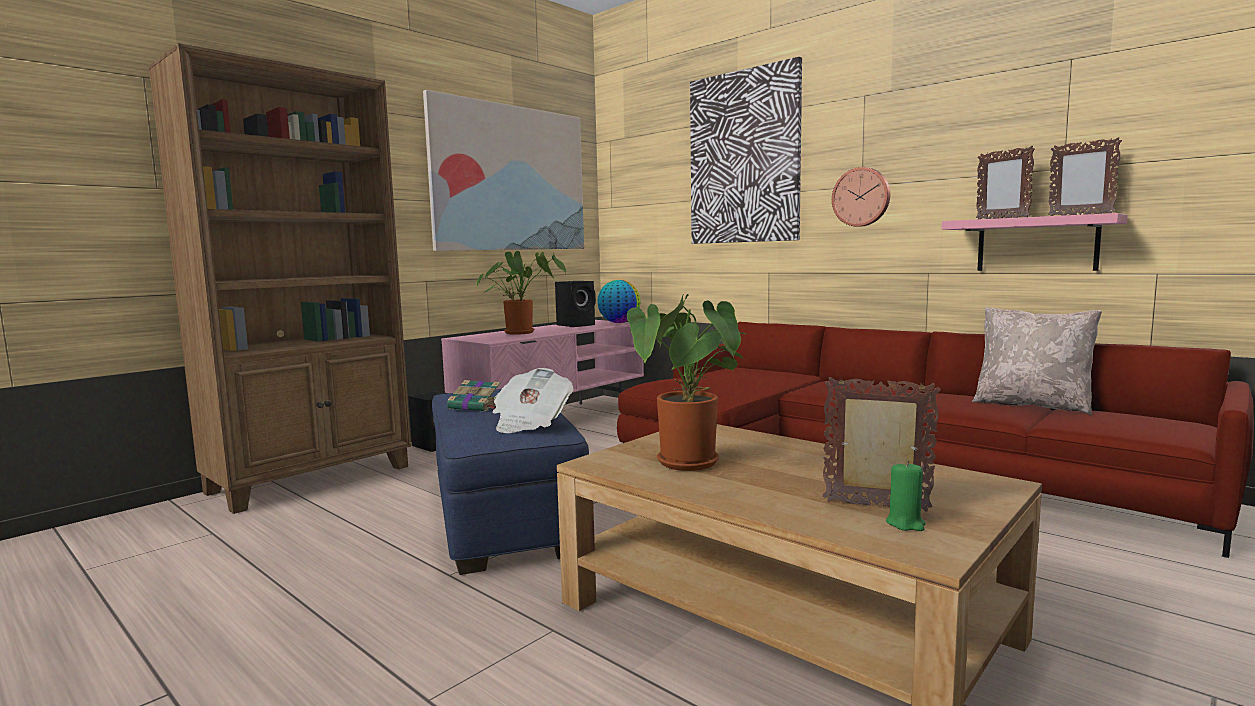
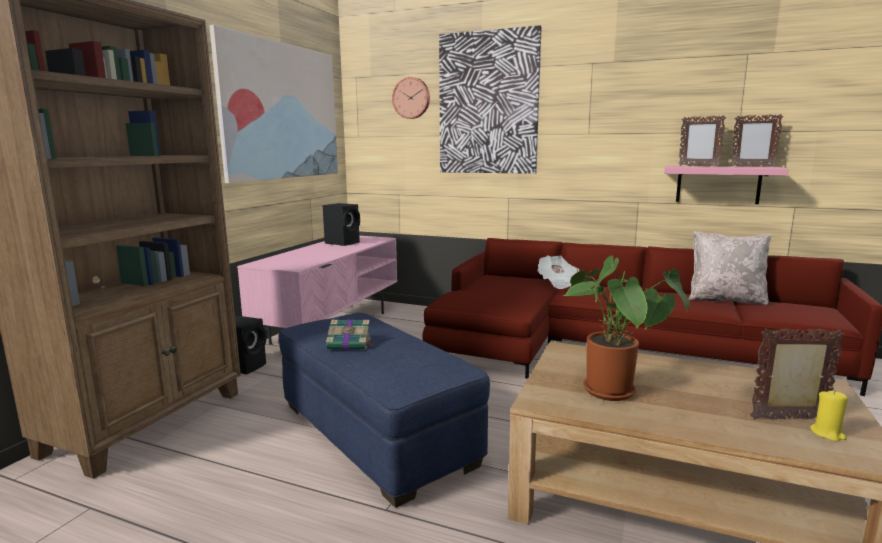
camera: 20 degrees left, 5 degrees up
(522, 332) = (307, 254): potted plant -> none
(530, 423) = (426, 360): newspaper -> newspaper (558, 283)
(619, 323) = (376, 238): globe -> none
(861, 197) = (588, 142): wall clock -> wall clock (411, 98)
(905, 523) = (827, 434): green candle -> yellow candle

